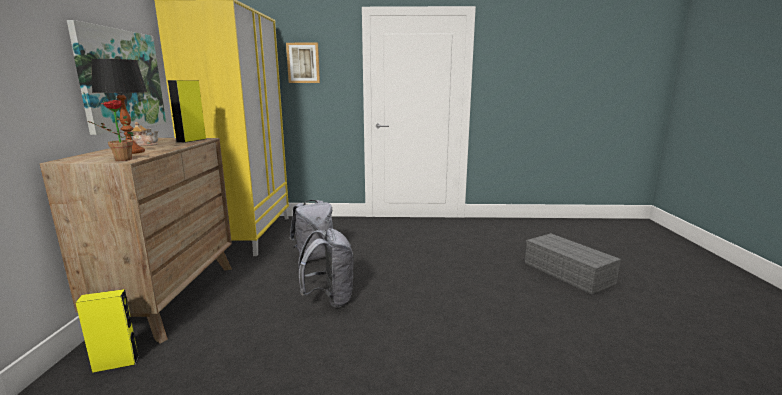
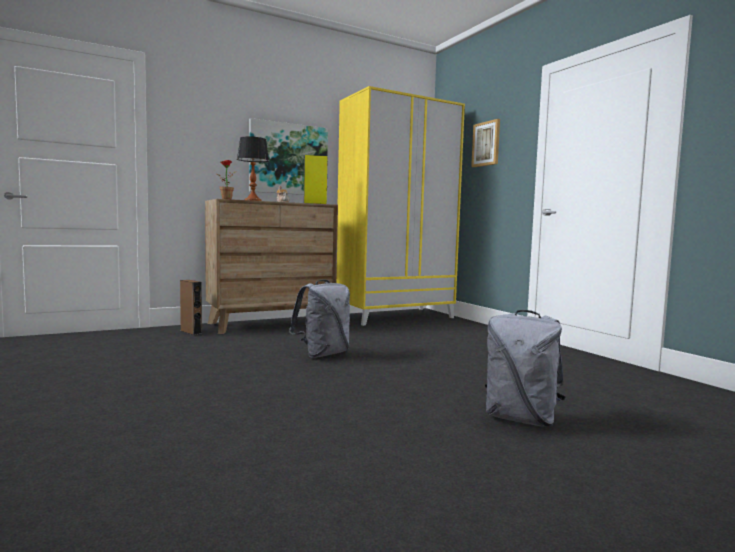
camera: 60 degrees right, 10 degrees down
(116, 364) = (191, 332): yellow speaker -> brown speaker
(314, 256) = (392, 337): grey backpack -> grey backpack (521, 419)
(569, 273) = (609, 454): grey storage box -> none

